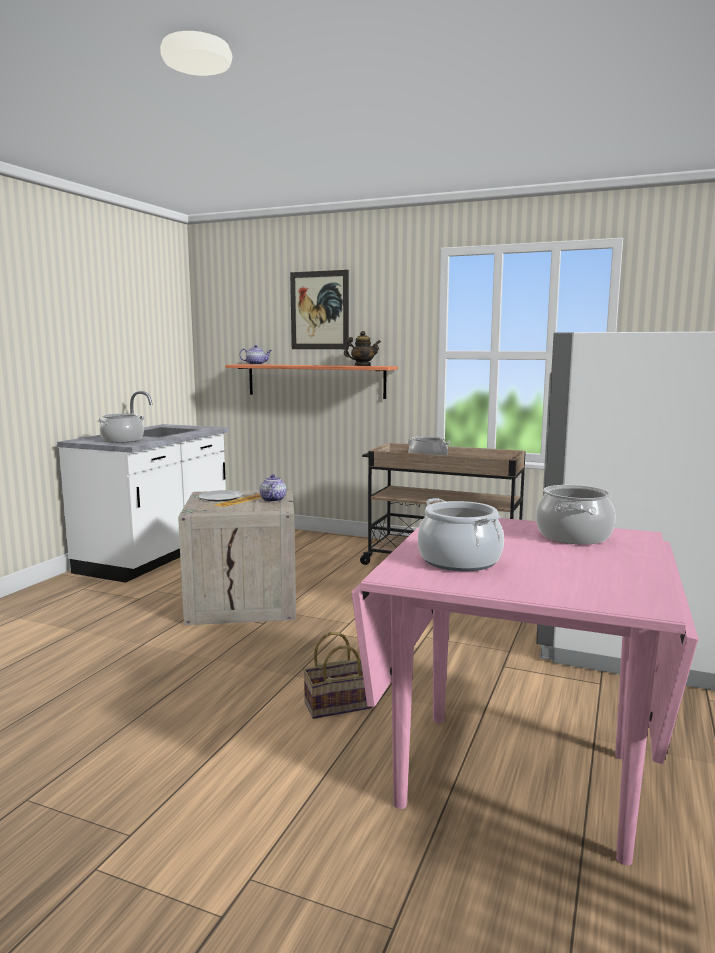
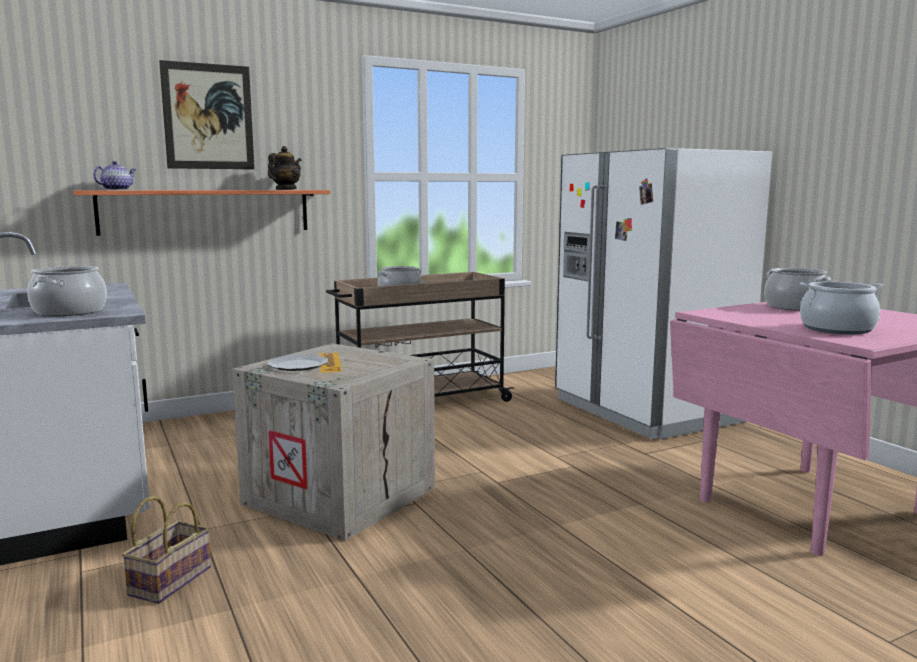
camera: 50 degrees left, 0 degrees up
(272, 500) = (361, 354): teapot -> none
(339, 704) = (638, 524): basket -> basket (170, 579)

